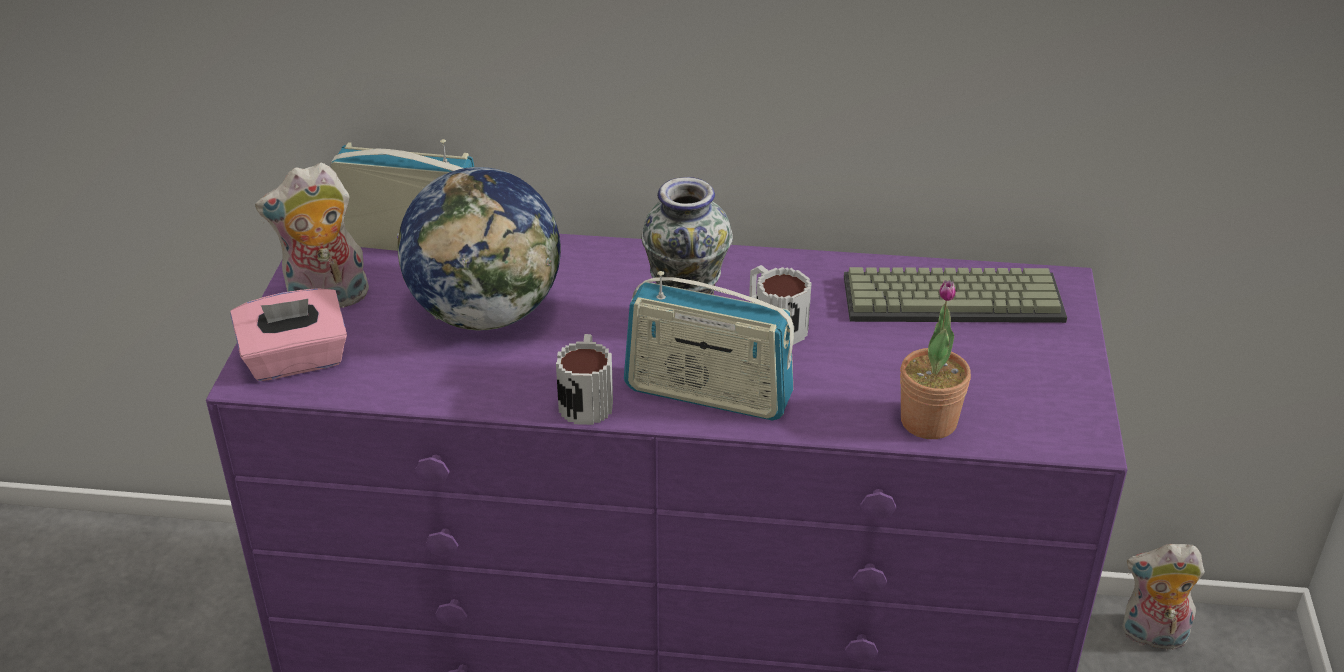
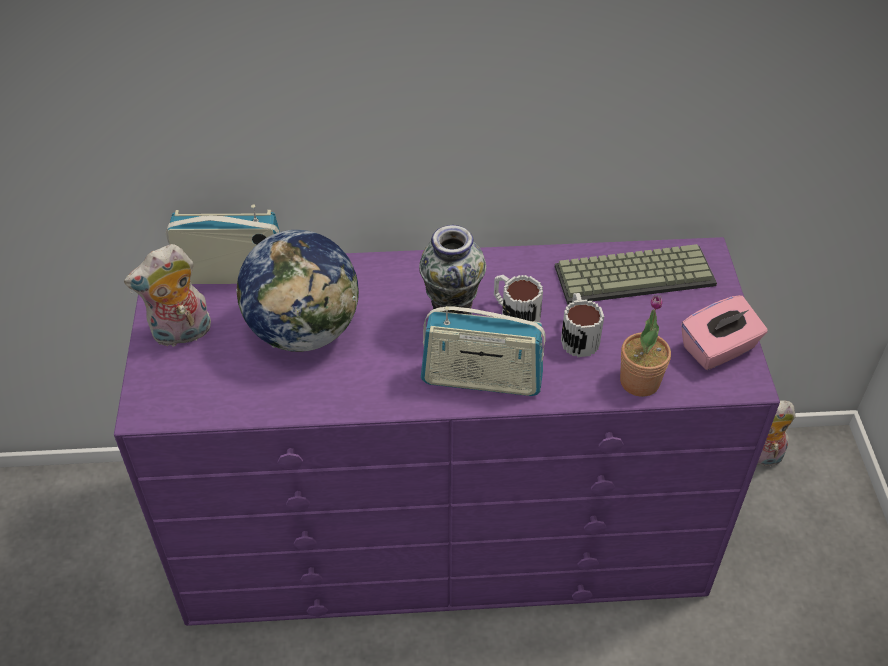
camera: 10 degrees left, 10 degrees up
(296, 360) = (173, 391): pink tissue box -> pink tissue box (718, 349)
(587, 398) = (396, 395): mug -> mug (578, 336)

